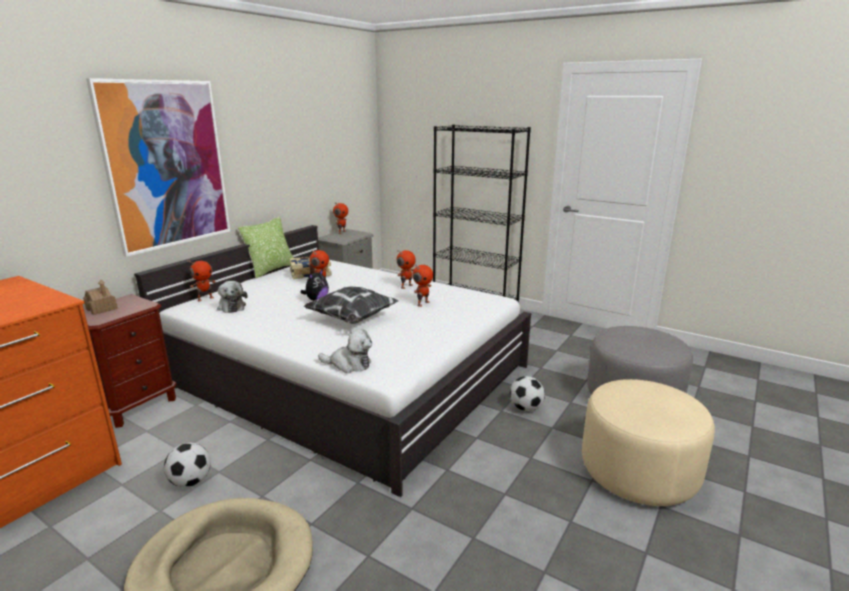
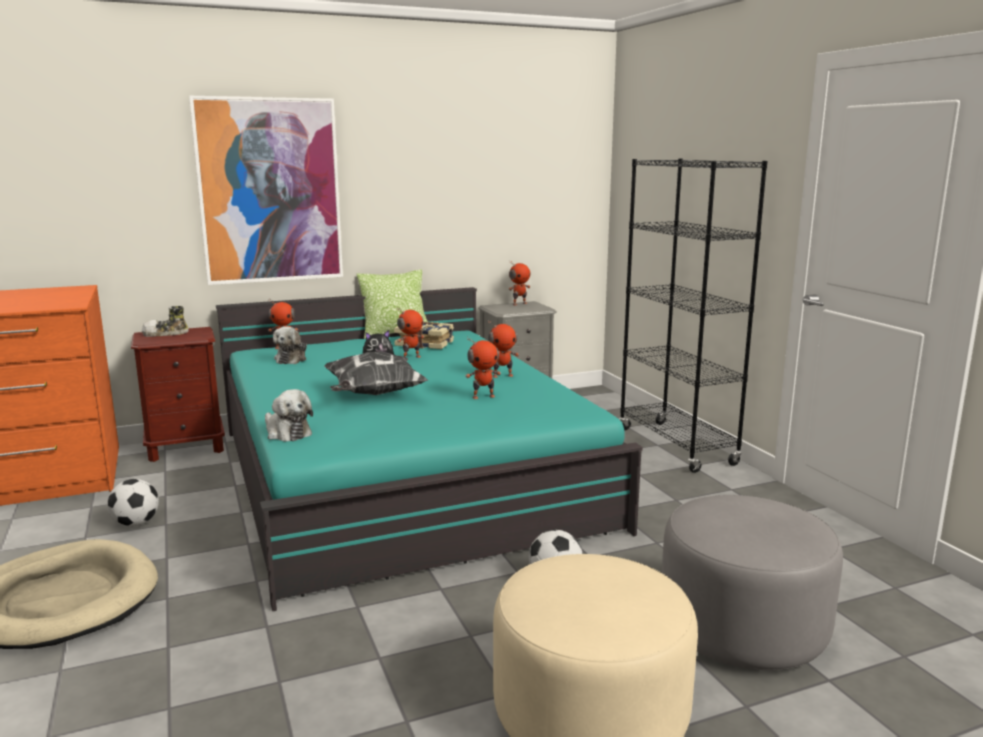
camera: 35 degrees right, 5 degrees down
(102, 309) = (165, 334): toy house -> shoe
(346, 374) = (402, 476): white bed -> turquoise bed

